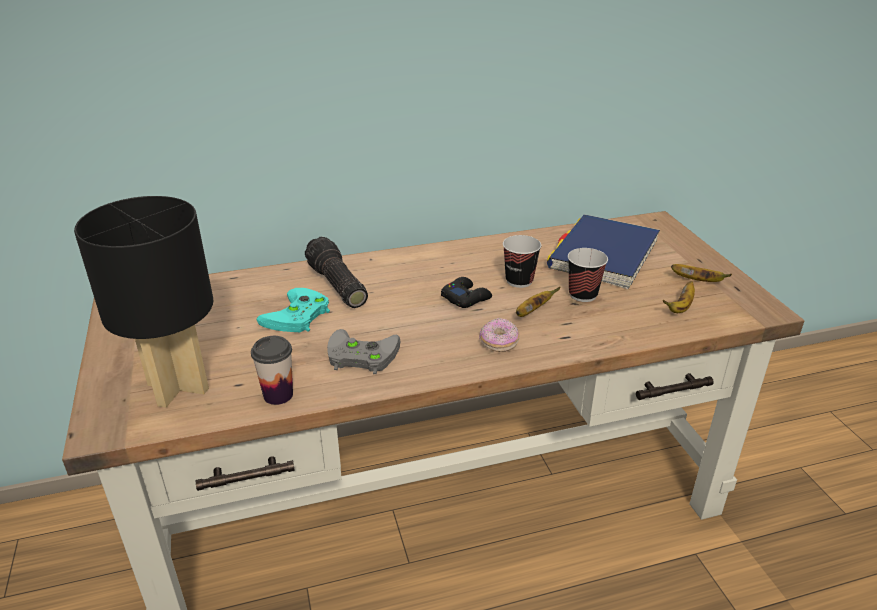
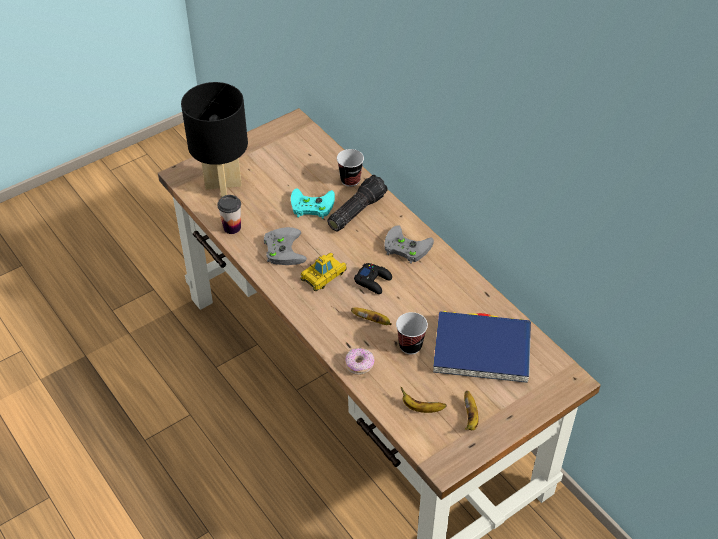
camera: 70 degrees right, 15 degrees up
(424, 267) = (404, 247): none -> grey game controller
(433, 331) = (323, 275): none -> toy car
(499, 343) = (325, 311): donut -> donut (359, 365)
(519, 281) = (412, 305): cup -> cup (350, 180)

